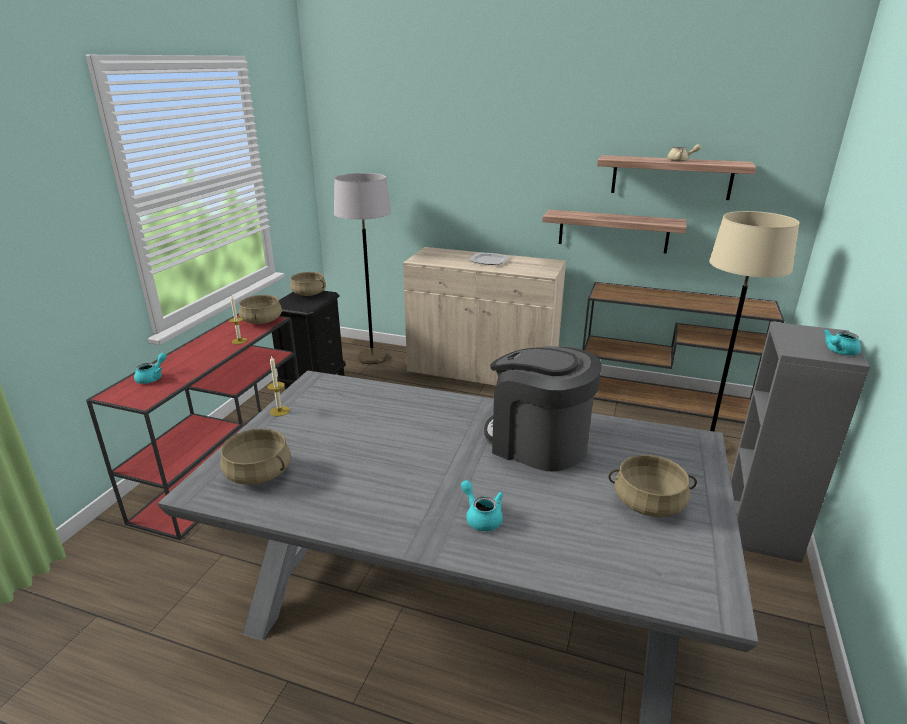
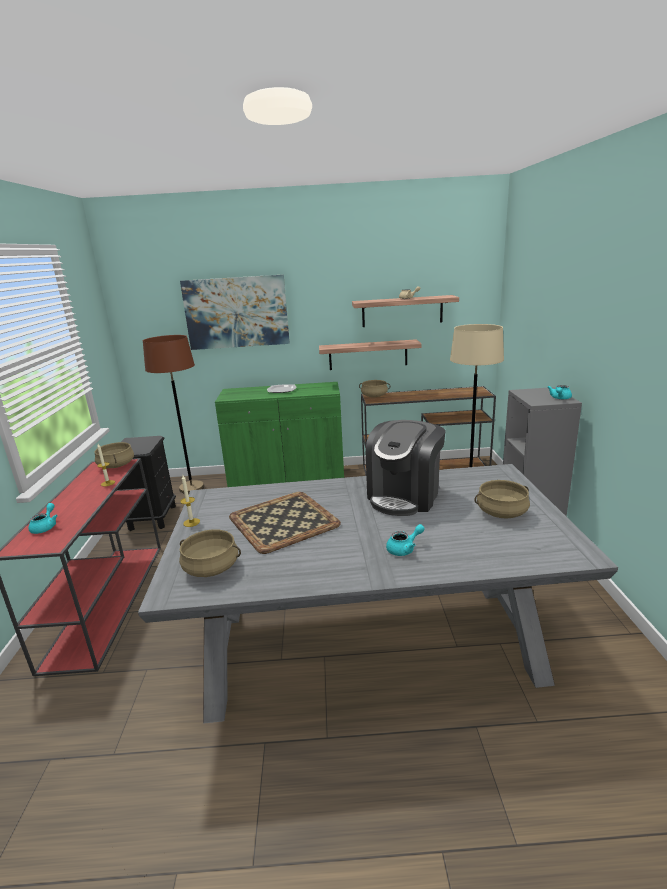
camera: 20 degrees left, 5 degrees down
(309, 294) = (137, 440): beige cooking pot -> beige cooking pot (374, 396)
(372, 357) = (192, 488): grey floor lamp -> brown floor lamp
(373, 436) = (284, 520): none -> tray
(452, 154) = (236, 312): none -> picture
(481, 517) = (404, 549): turquoise teapot -> turquoise teapot turned 120 degrees clockwise
(482, 372) = (287, 479): beige cabinet -> green cabinet
(537, 442) = (404, 496): coffee machine -> coffee machine turned 75 degrees counterclockwise

